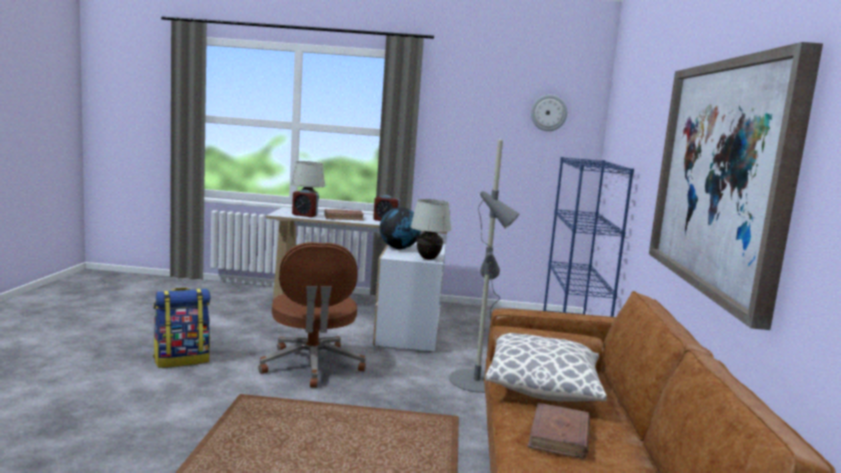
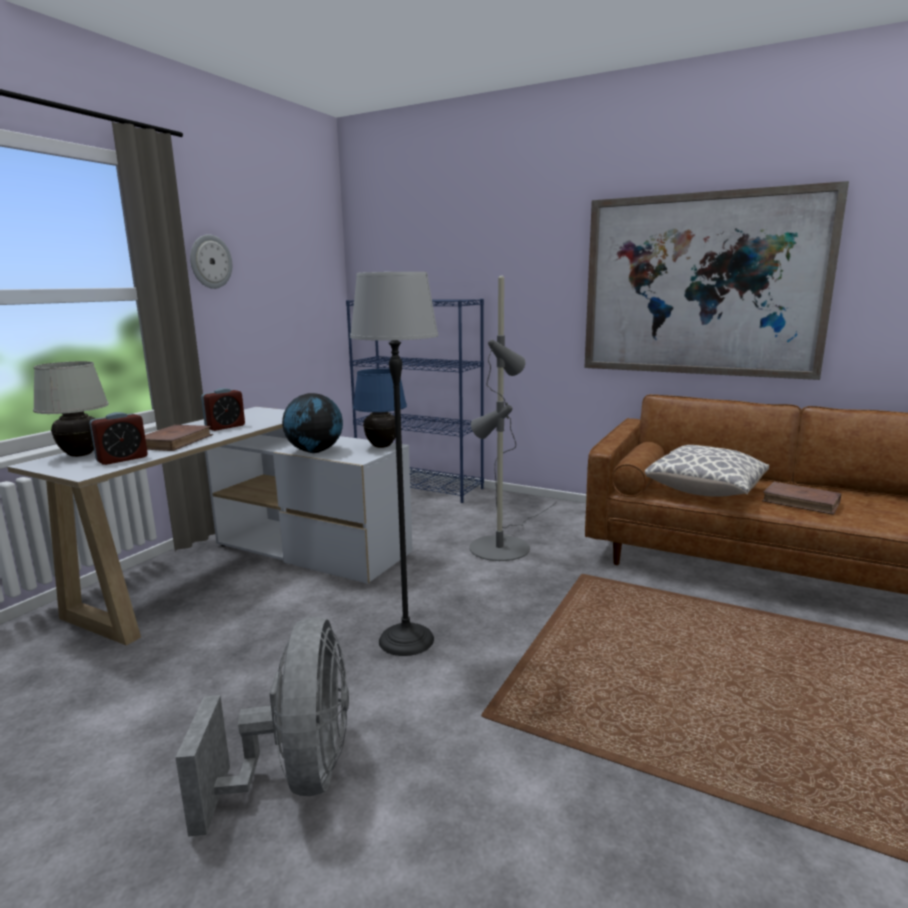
camera: 65 degrees left, 5 degrees up
(182, 360) = (296, 776): backpack -> grey fan
(312, 366) = (406, 640): brown office chair -> floor lamp
(428, 258) = (381, 446): white table lamp -> blue table lamp
(548, 113) = (303, 249): wall clock -> wall clock (210, 261)

